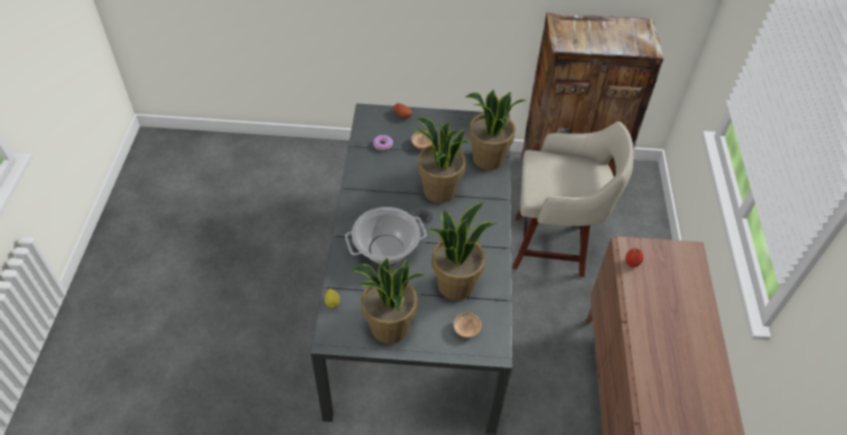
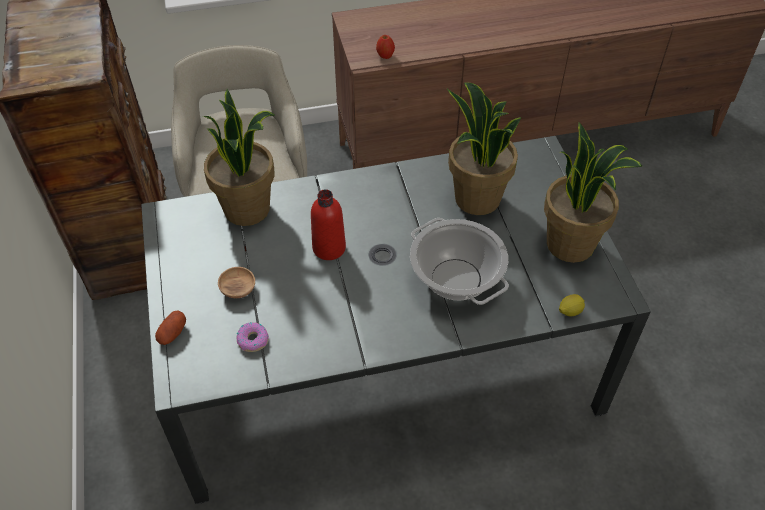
camera: 105 degrees left, 0 degrees up
(439, 191) = (329, 248): potted plant -> red bottle
(466, 329) = (531, 177): brown bowl -> none

